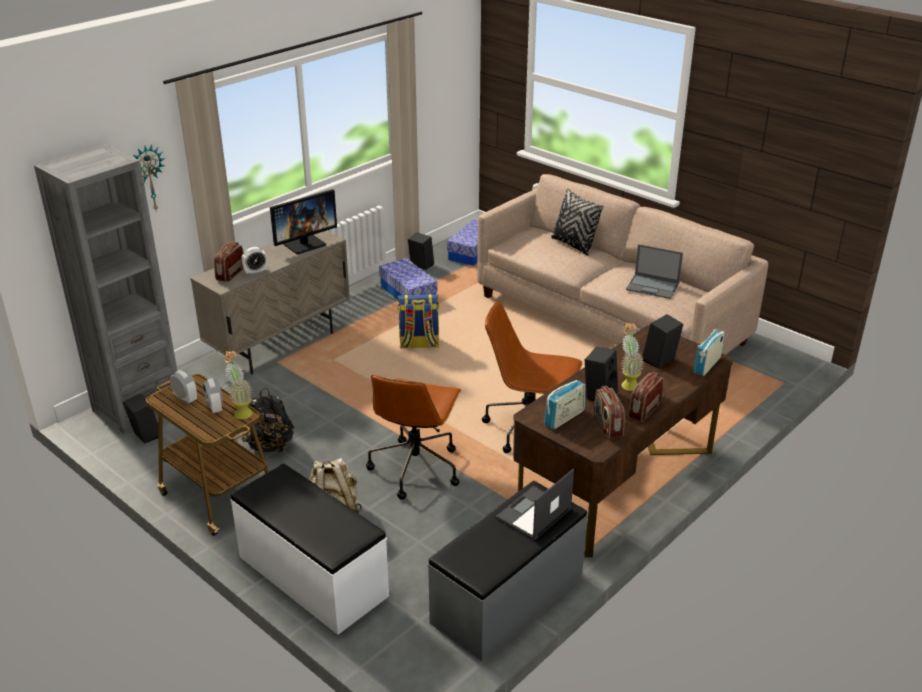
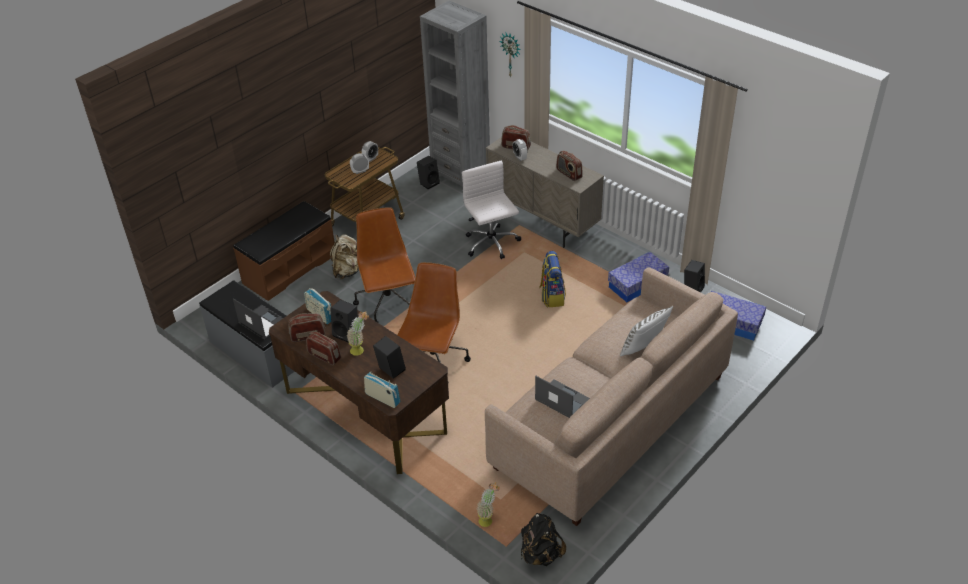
camera: 90 degrees right, 10 degrees up
(241, 411) = (354, 181): potted plant -> potted plant (488, 519)
(270, 446) = (416, 236): black backpack -> black backpack (540, 554)
(305, 244) = (568, 174): monitor -> radio
(309, 383) = (491, 244): none -> white office chair
(311, 577) = (289, 268): white bench -> brown bench
(416, 467) = (389, 304): brown office chair -> brown office chair turned 60 degrees clockwise
(574, 245) = (643, 348): black pillow -> white pillow
(653, 287) = (561, 399): laptop -> laptop turned 105 degrees clockwise

